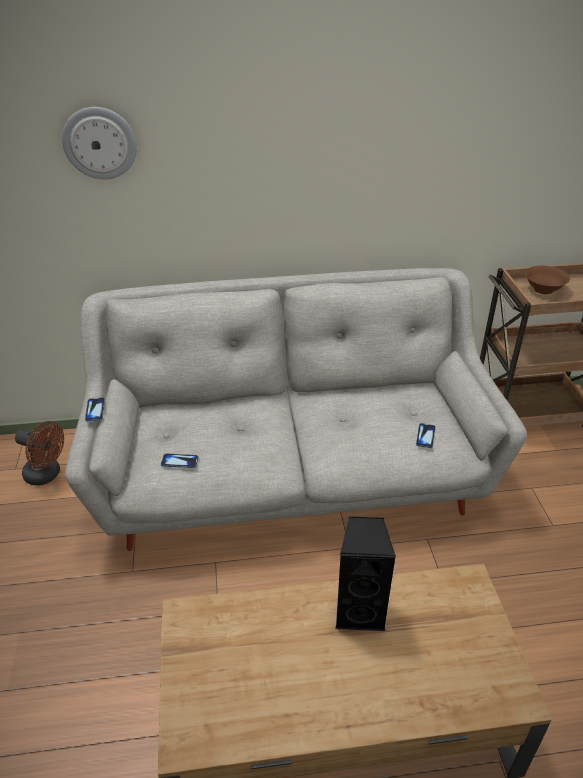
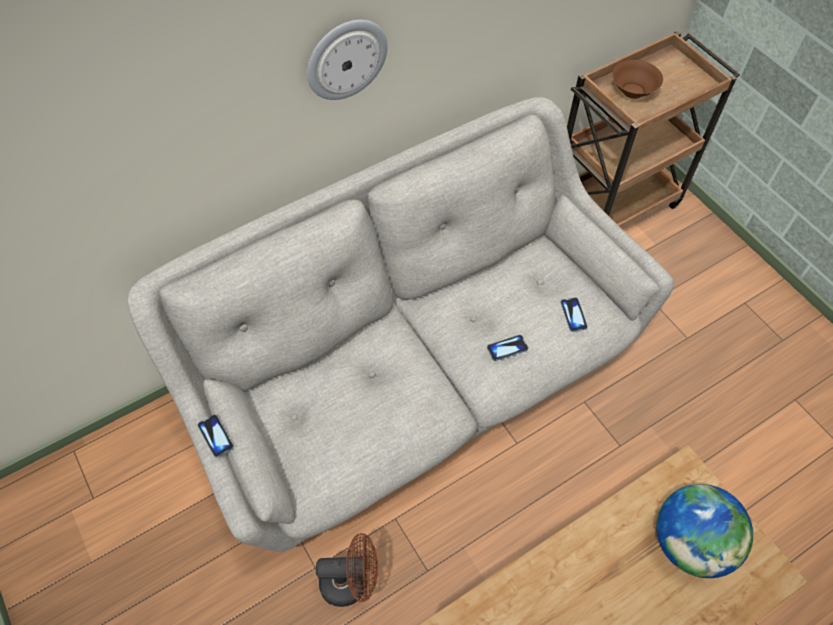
camera: 25 degrees left, 20 degrees up
(47, 475) = (139, 490): brown fan -> brown fan (351, 582)
(100, 143) = (96, 112): wall clock -> wall clock (346, 59)
(179, 461) = (340, 453): phone -> phone (507, 348)
(360, 611) = (608, 548): black speaker -> none
(442, 637) = (690, 543): none -> globe

